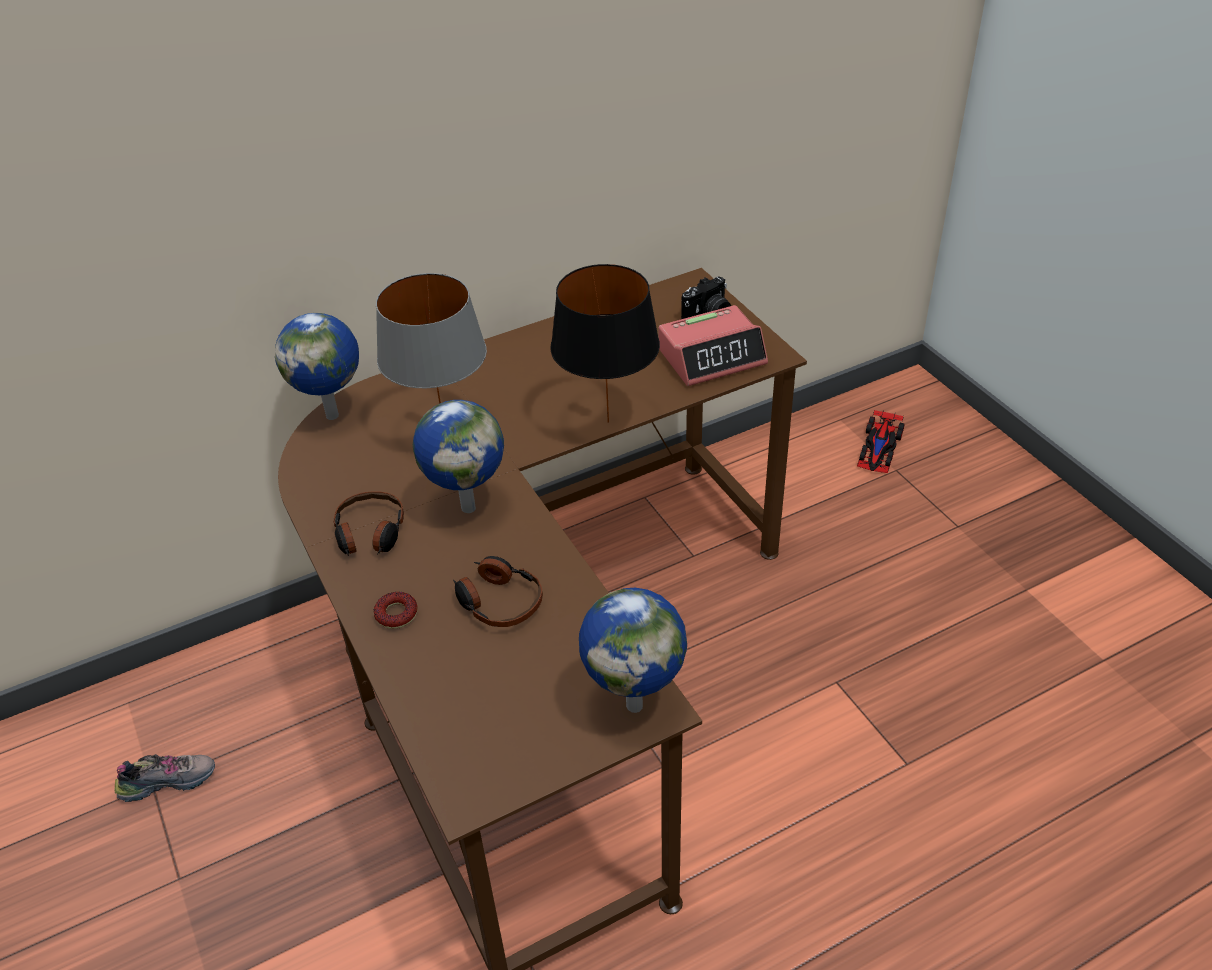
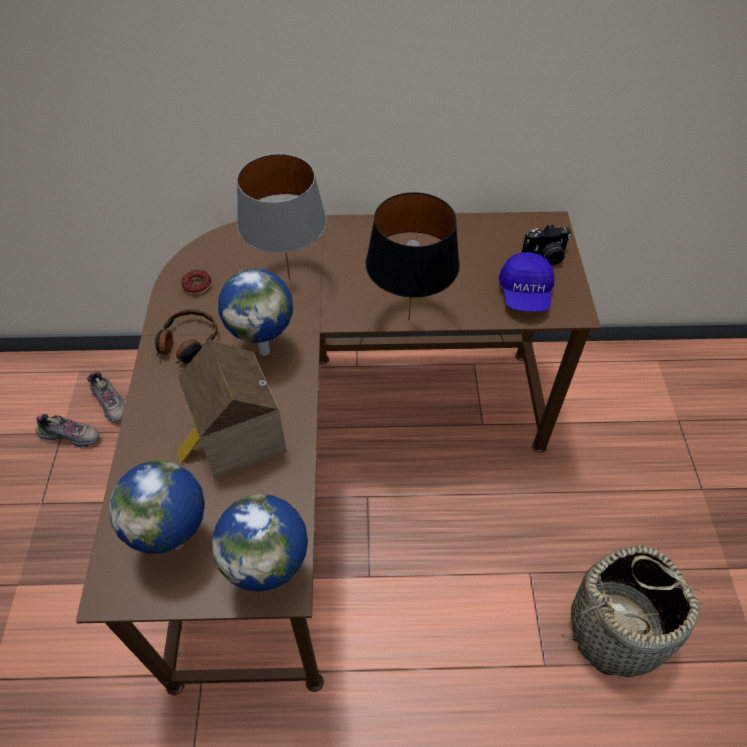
camera: 25 degrees right, 10 degrees up
(202, 720) = (111, 402): none -> shoe
(334, 415) = (226, 237): globe -> globe (179, 543)
(396, 614) = (162, 416): donut -> donut (197, 285)
(498, 601) = (235, 438): headphones -> toy house
(712, 357) = (525, 294): alarm clock -> blue cap
(879, 447) = (676, 396): toy car -> none
(956, 695) = (617, 629): none -> basket

